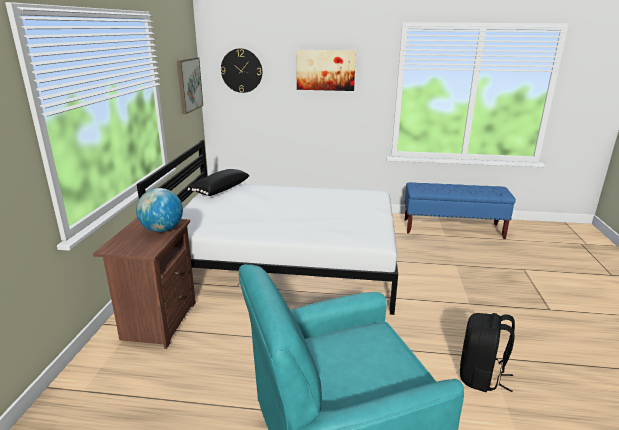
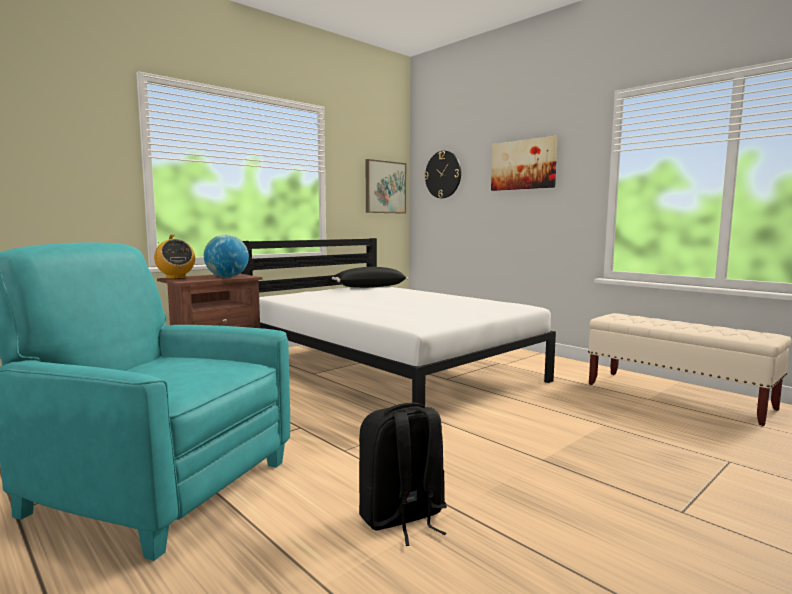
camera: 40 degrees right, 15 degrees down
(115, 247) = (176, 278): none -> radio
(453, 229) = (677, 396): blue bench -> beige bench

